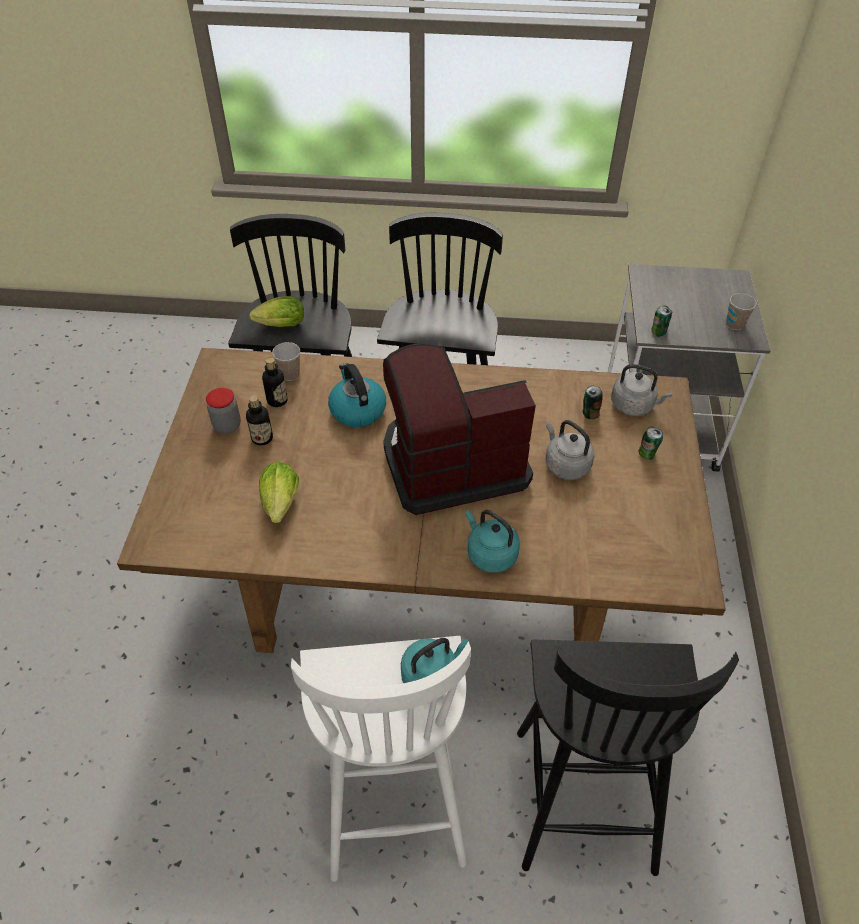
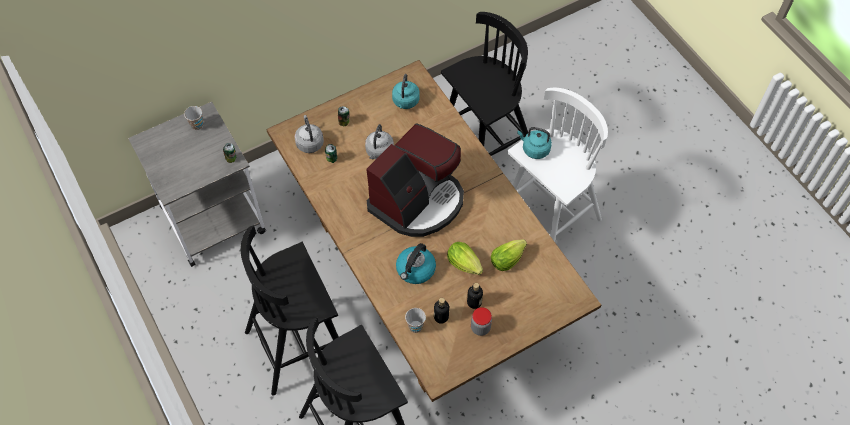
camera: 125 degrees left, 10 degrees up
(278, 326) = (368, 382): lettuce -> lettuce (466, 265)
(451, 463) = (418, 201): coffee machine -> coffee machine turned 90 degrees counterclockwise
(490, 554) = (461, 154): turquoise kettle -> turquoise kettle (405, 102)

